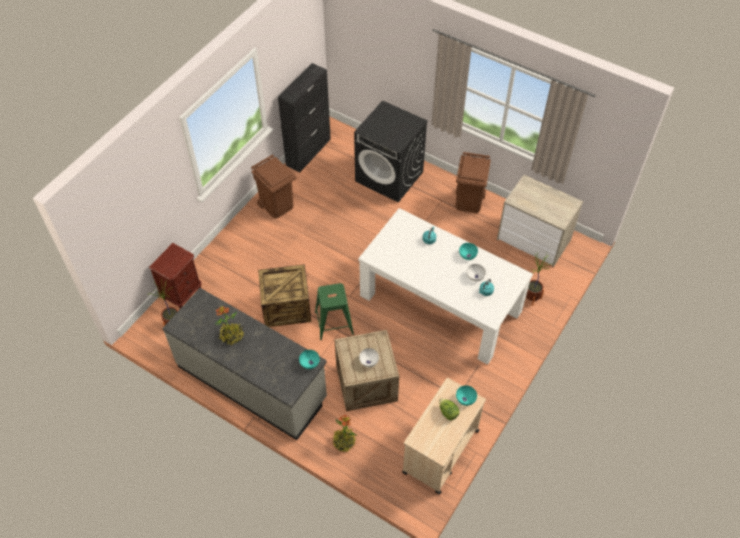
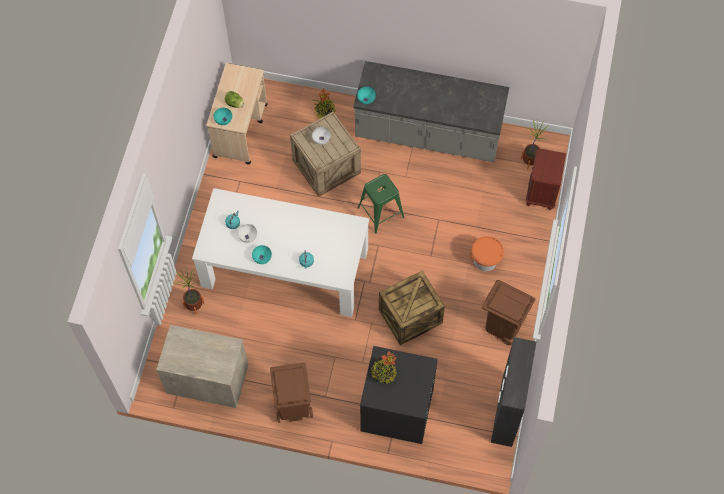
camera: 160 degrees right, 10 degrees up
(232, 336) = (445, 99): potted plant -> potted plant (383, 373)
(263, 255) = (485, 260): none -> orange bucket
(286, 306) = (434, 214): crate -> crate (410, 317)

